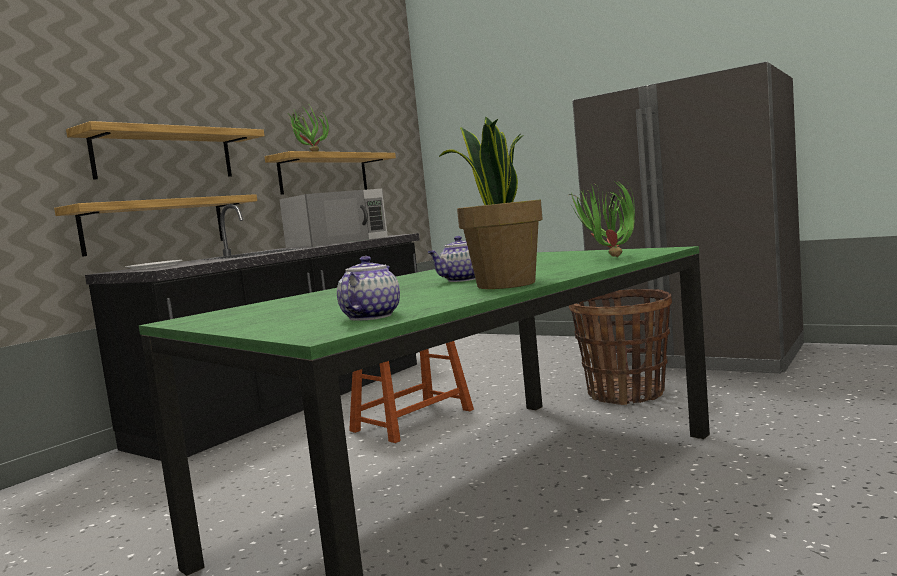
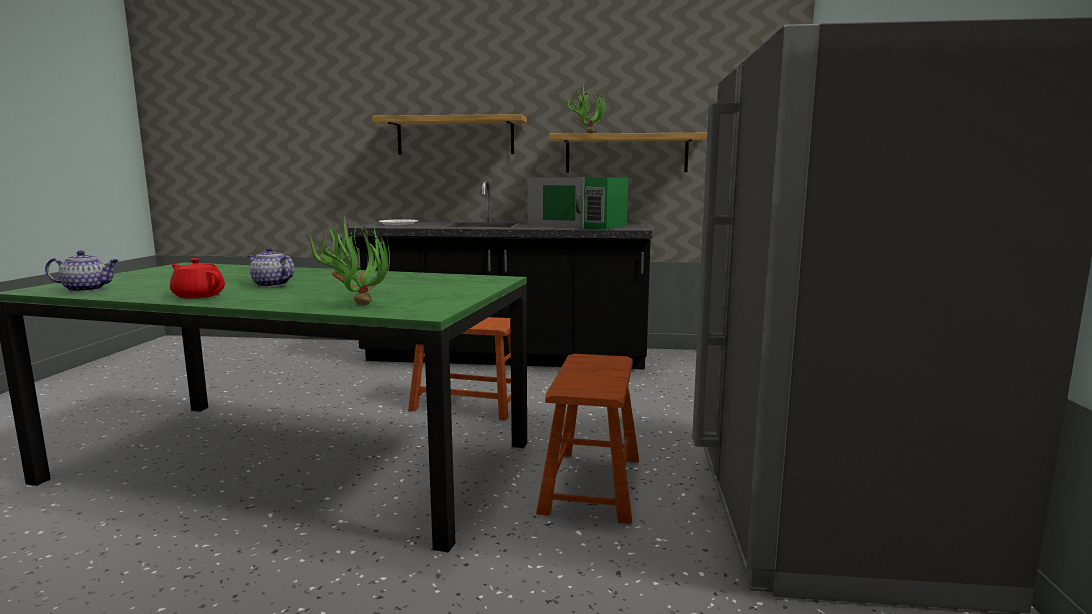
camera: 60 degrees right, 5 degrees up
(155, 225) = (441, 191): shelf -> none
(337, 242) = (579, 225): white microwave -> green microwave
(504, 284) = (198, 295): potted plant -> red teapot
(626, 393) = (592, 484): basket -> brown stool

